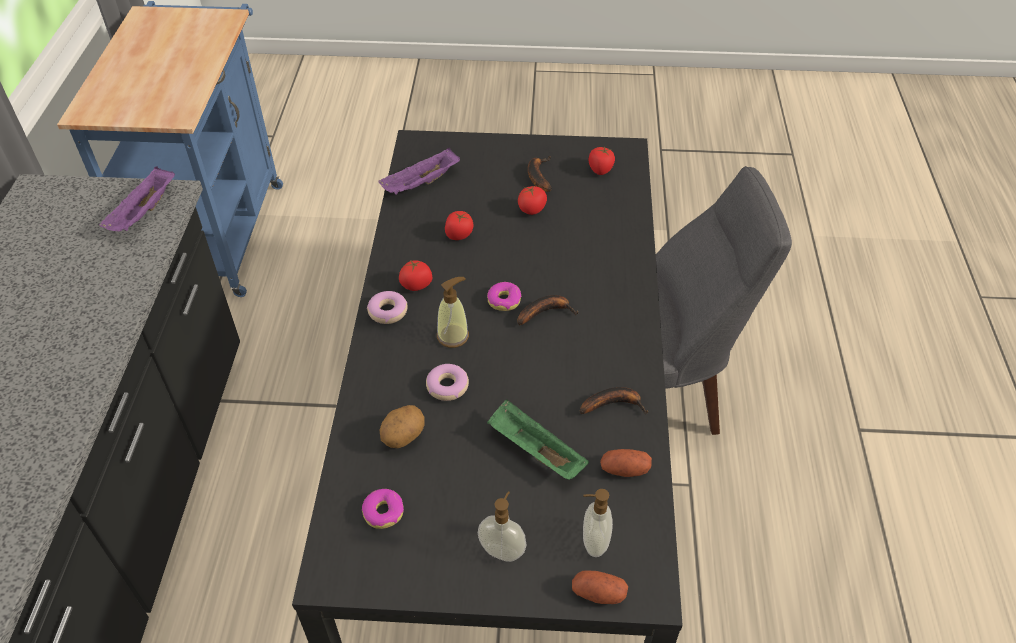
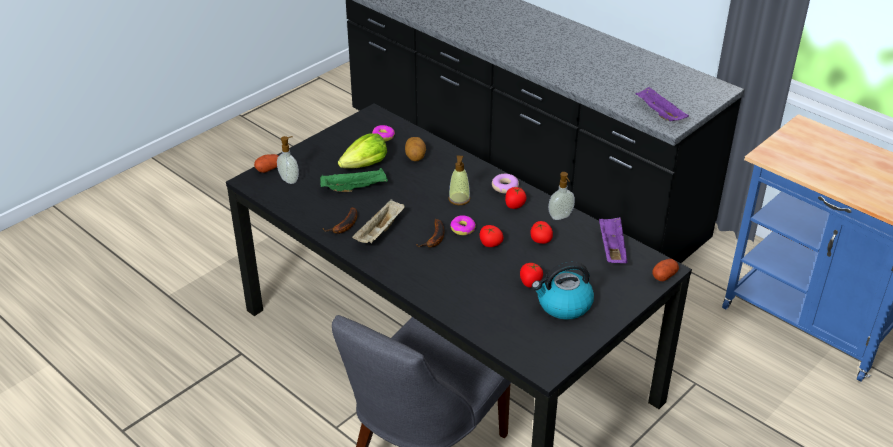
camera: 130 degrees right, 10 degrees down
(447, 386) = (428, 182): donut -> none
(475, 478) = (365, 165): none -> lettuce
(502, 550) = (322, 156): soap dispenser -> soap dispenser (561, 217)
(538, 176) = (563, 305): banana -> kettle
(587, 364) = (380, 232): none -> beige tray
(600, 169) = (537, 340): tomato -> tomato (490, 244)
(624, 469) = (307, 207): potato -> potato (664, 275)

